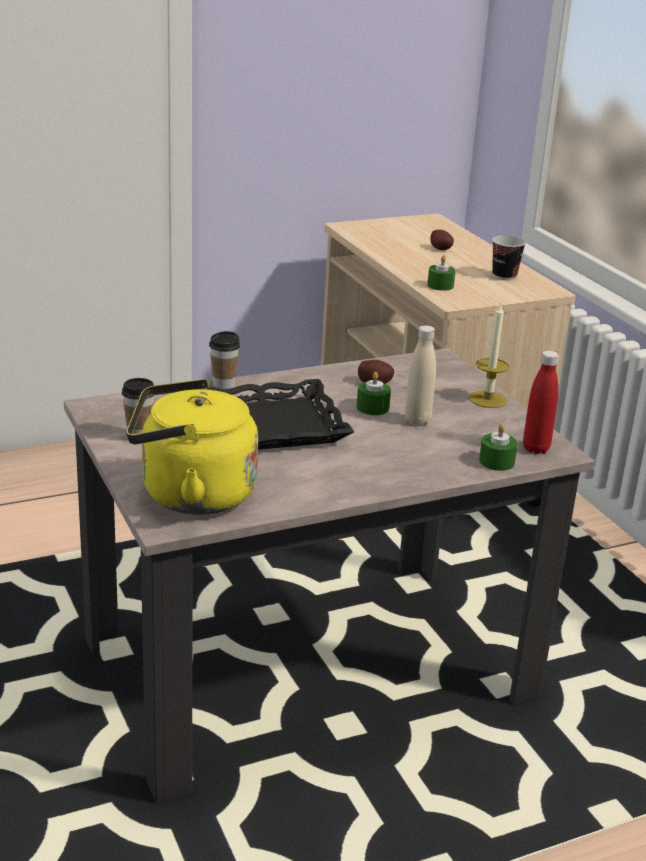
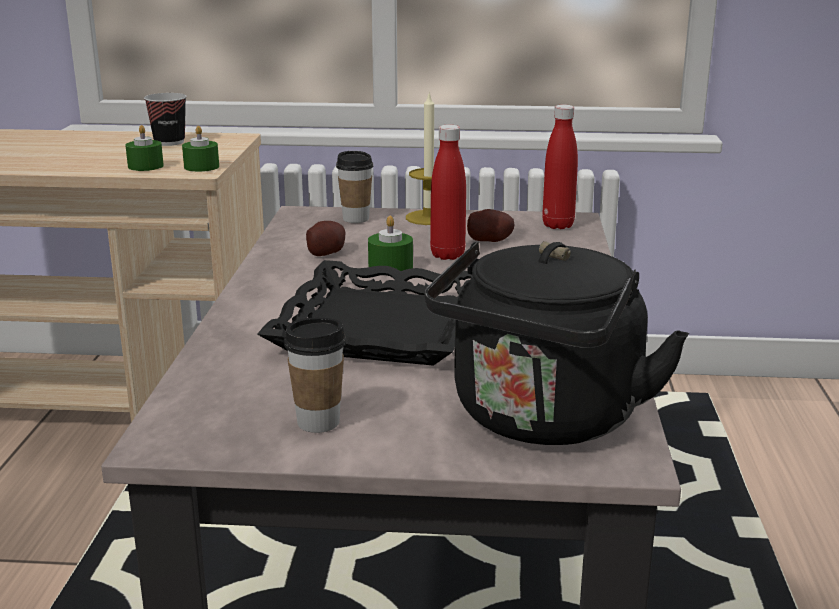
camera: 60 degrees left, 5 degrees down
(190, 495) = (542, 420): yellow kettle -> black kettle
(224, 386) = (225, 331): cup -> cup (356, 219)
(417, 421) = (447, 255): beige bottle -> red bottle
(441, 248) = (48, 146): potato -> potato (490, 240)
(496, 462) = (574, 245): green candle -> green candle (201, 167)

